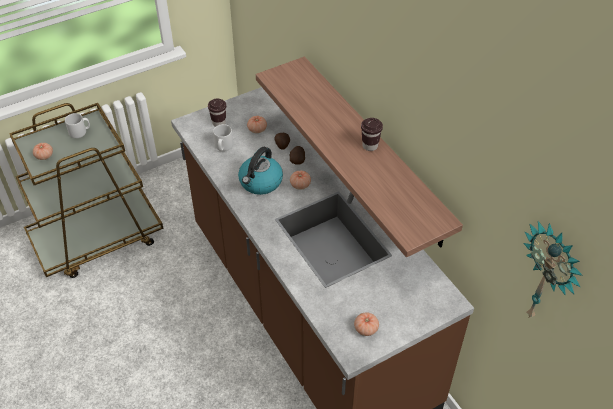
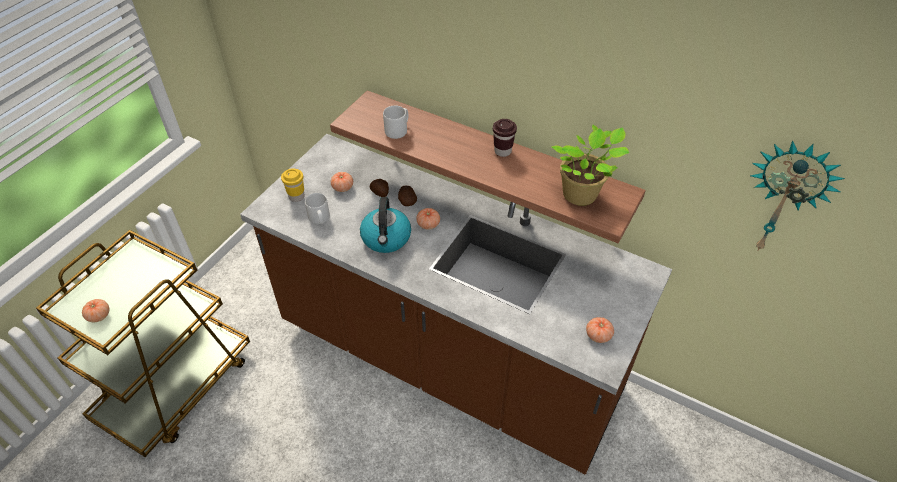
camera: 30 degrees left, 0 degrees up
(80, 132) = (127, 271): grey mug -> grey mug (398, 130)
(219, 123) = (296, 196): brown cup -> yellow cup
(404, 207) = (582, 195): none -> potted plant

